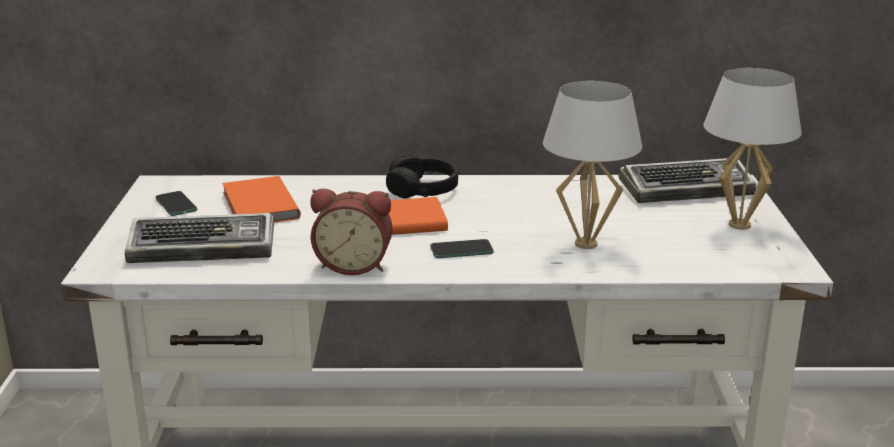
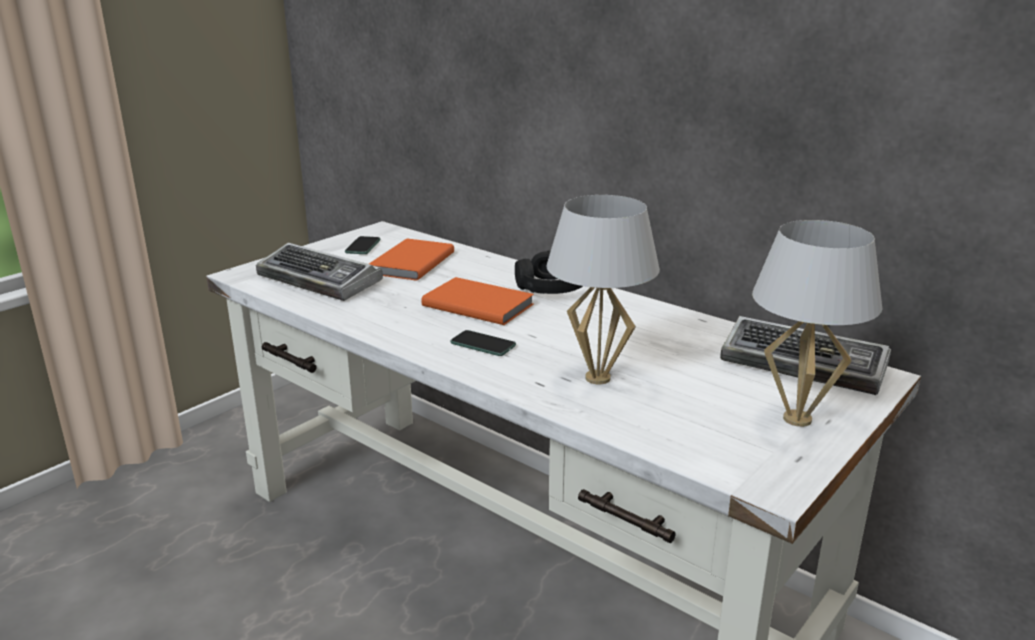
camera: 40 degrees right, 0 degrees up
(354, 265) = (385, 327): alarm clock -> none

